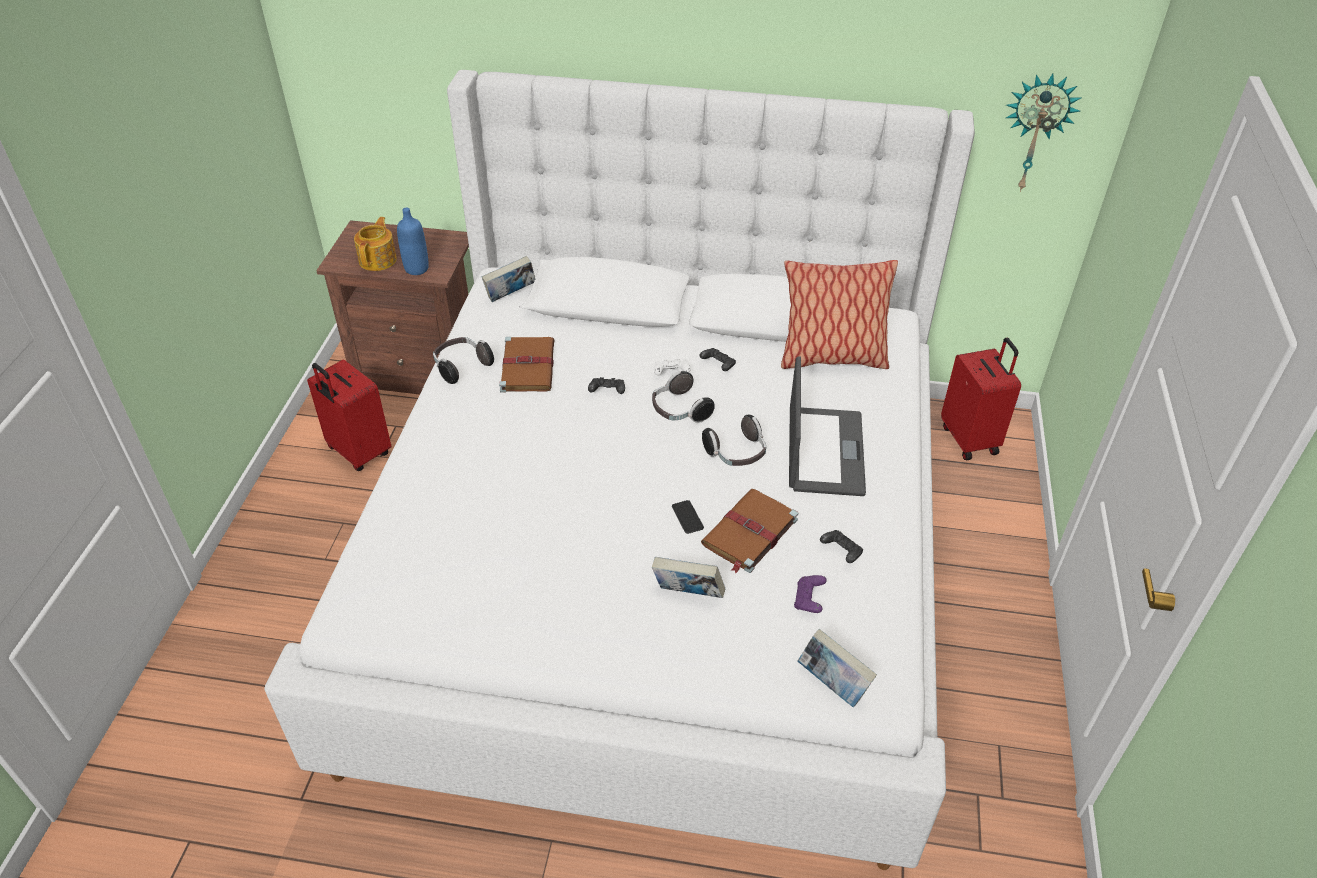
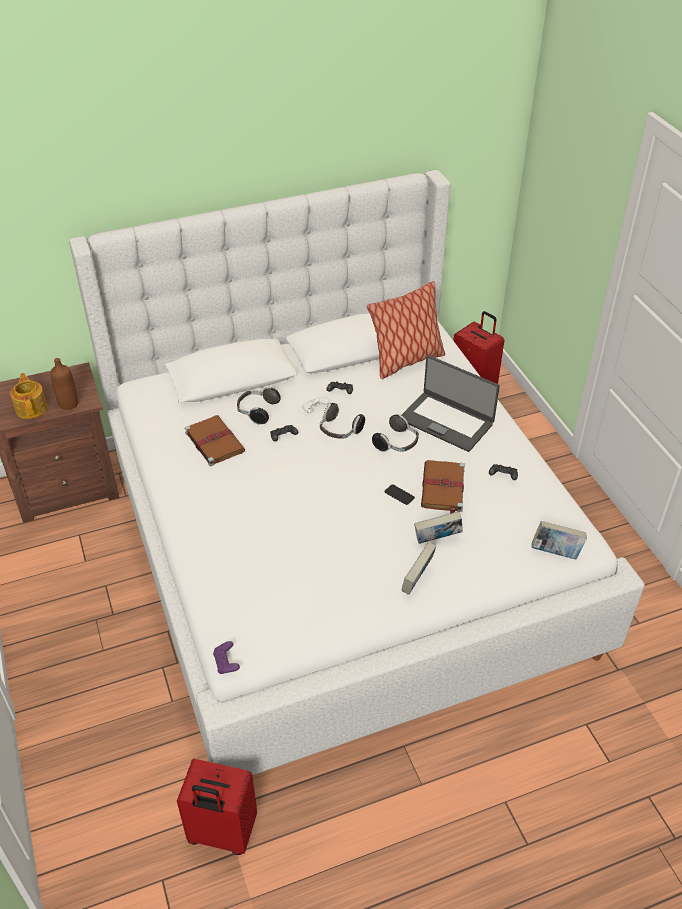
camera: 30 degrees left, 0 degrees up
(358, 452) = (65, 565): red suitcase -> red suitcase (221, 833)
(416, 269) = (68, 404): blue bottle -> brown bottle
(461, 367) = (167, 460): headphones -> headphones (257, 411)
(511, 296) = (159, 397): book -> book (417, 580)
(809, 600) = (507, 512): purple game controller -> purple game controller (226, 663)
(823, 451) = (446, 421): laptop -> laptop turned 150 degrees clockwise
(1035, 132) = (473, 172): wall clock -> none

